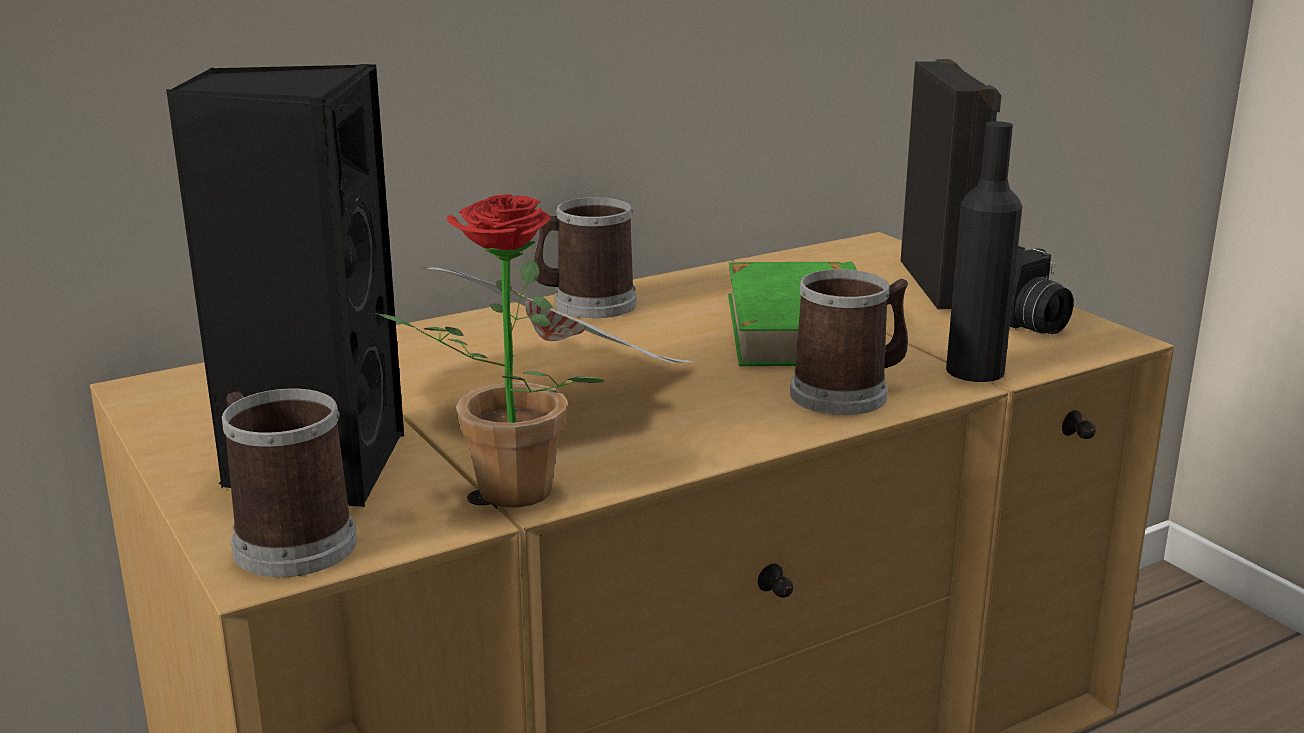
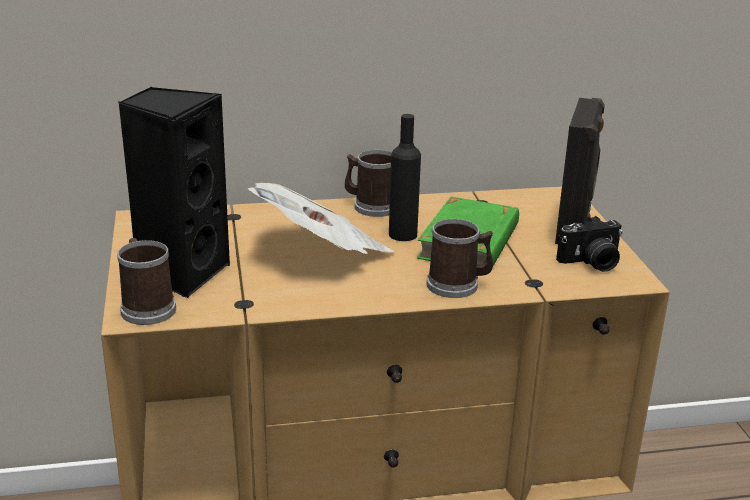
camera: 20 degrees right, 5 degrees up
(500, 495) = (248, 305): potted plant -> none
(975, 370) = (537, 285): black bottle -> black bottle (402, 234)

